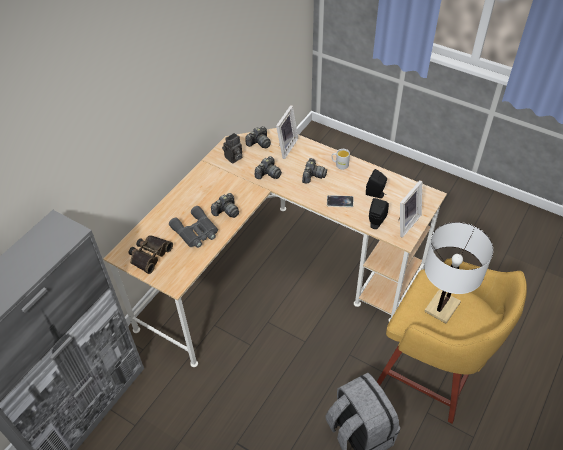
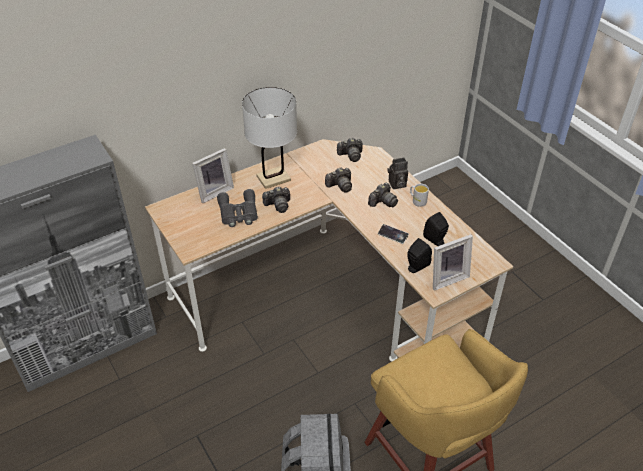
camera: 25 degrees right, 5 degrees down
(149, 255) = (184, 218): binoculars -> none
(233, 158) = (317, 161): camera -> camera (396, 184)
(284, 146) = (373, 166): picture frame -> picture frame (214, 191)
(442, 307) = (438, 375): white table lamp -> white table lamp (273, 178)

